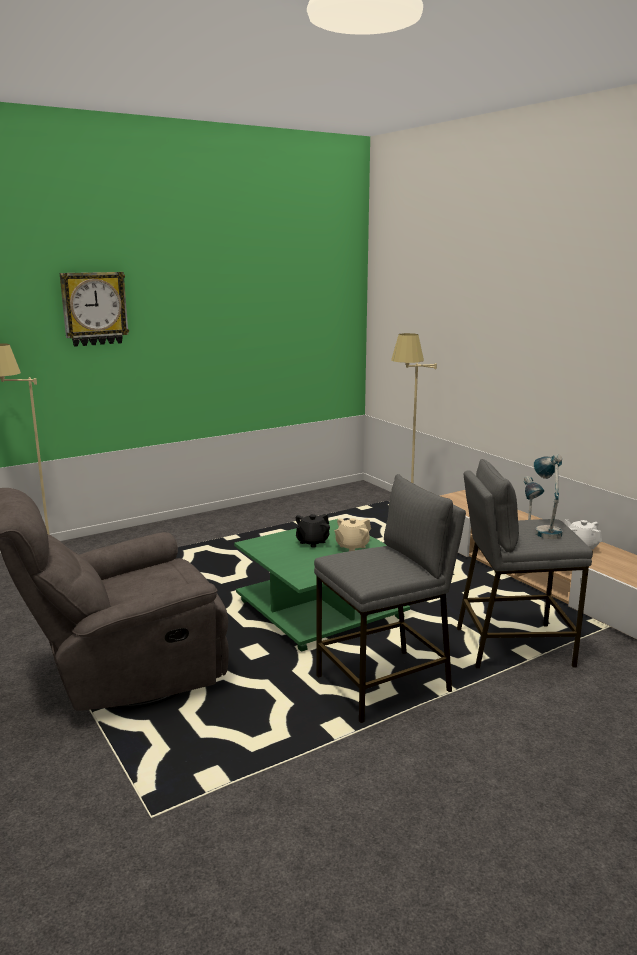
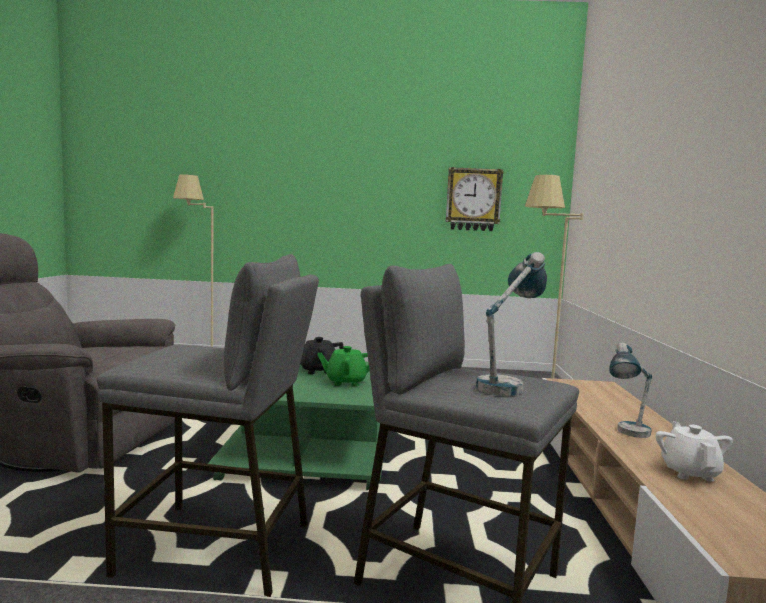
camera: 35 degrees right, 10 degrees down
(94, 308) = (280, 158): wall clock -> wall clock (473, 199)
(352, 546) = (345, 382): beige teapot -> green teapot

